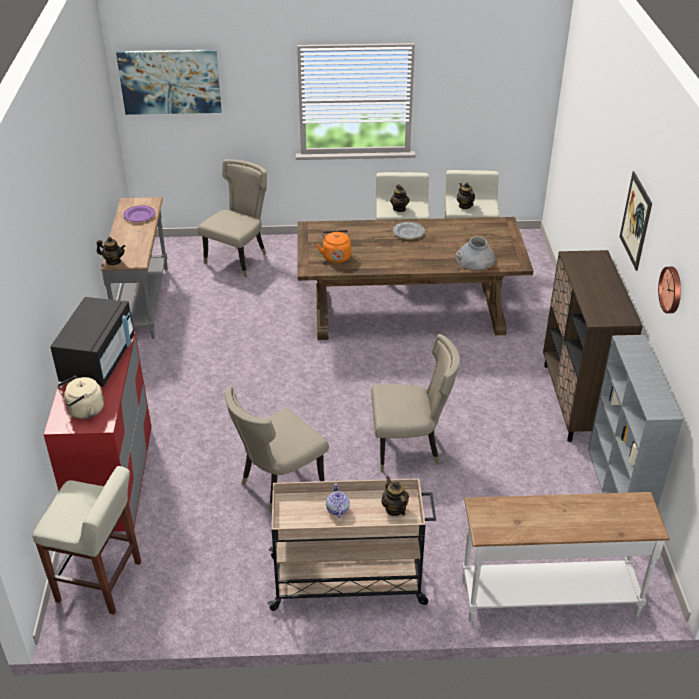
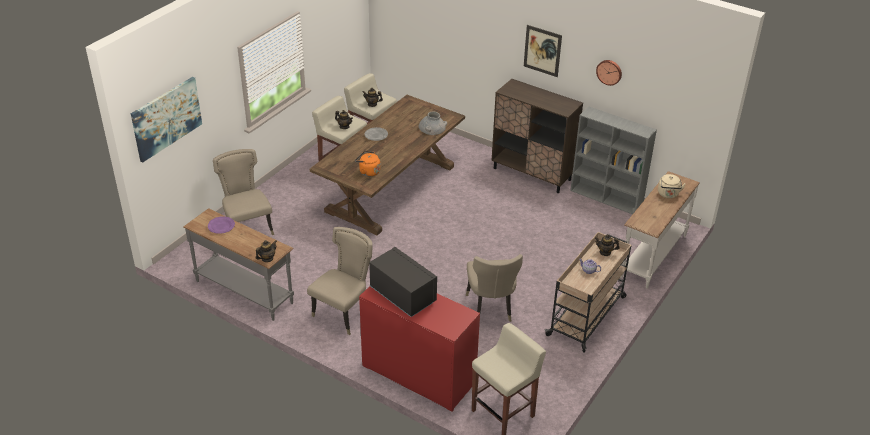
camera: 55 degrees left, 0 degrees up
(84, 411) = (448, 317): beige kettle -> beige kettle (668, 194)
(410, 448) = (510, 247): beige chair -> beige chair (344, 312)

